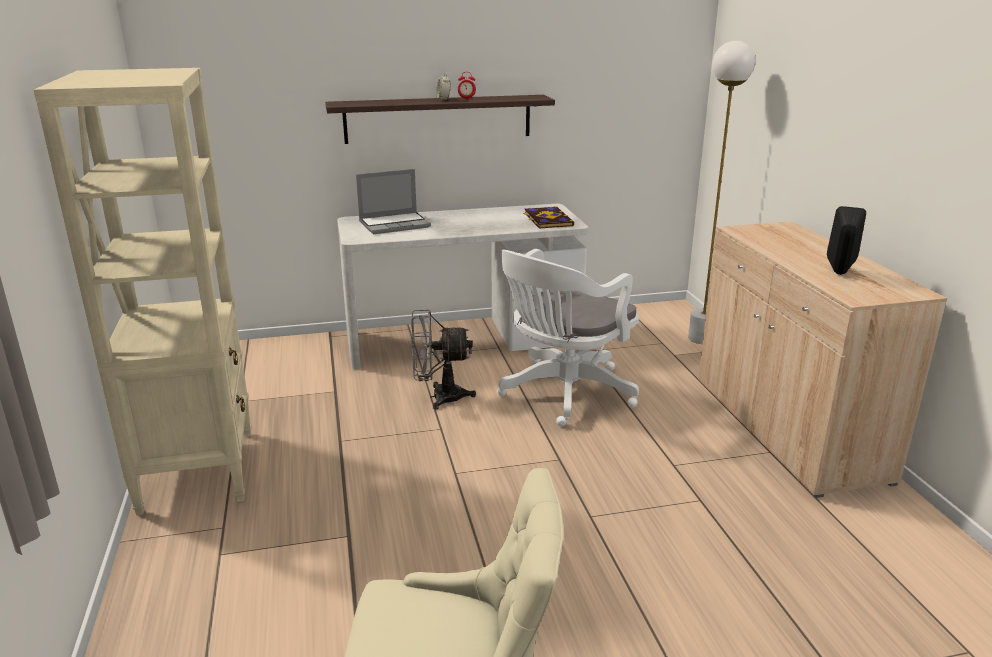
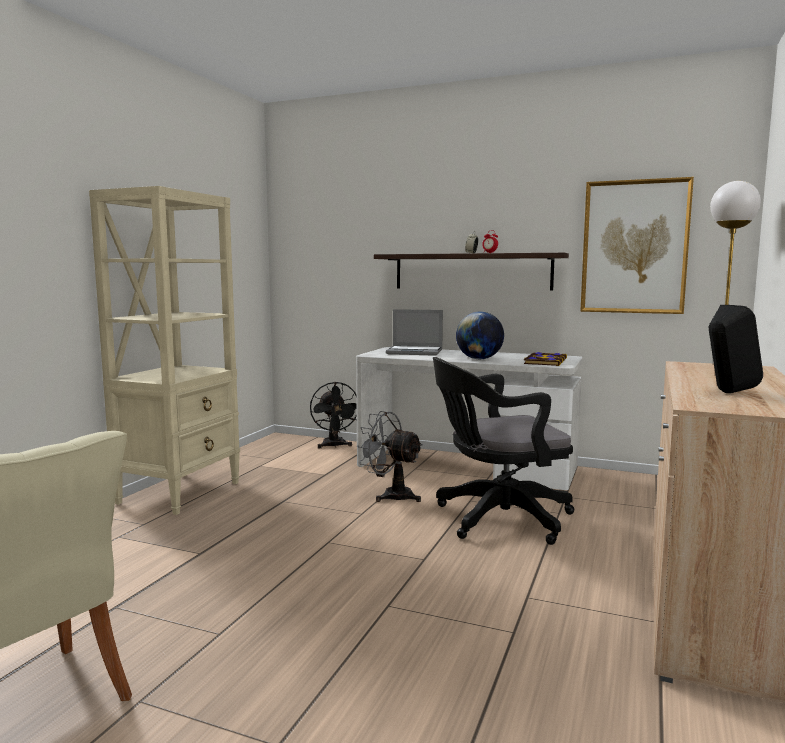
camera: 35 degrees right, 15 degrees down
(289, 347) = (334, 446): none -> black fan
(483, 226) = (479, 359): none -> globe
(563, 394) = (497, 519): white office chair -> black office chair
(607, 86) = (634, 247): none -> picture

